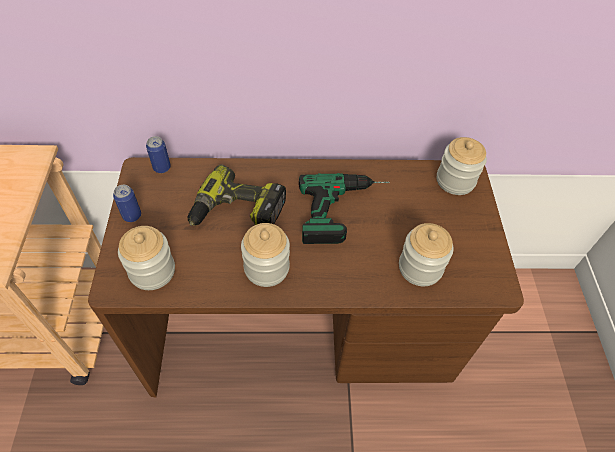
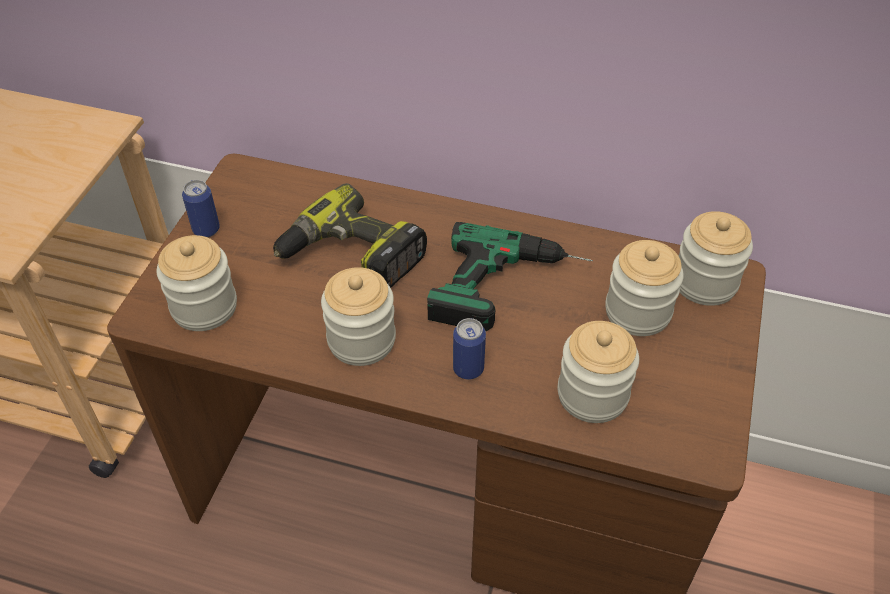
camera: 20 degrees right, 5 degrees down
(162, 167) = (271, 175): can -> can (468, 369)
(425, 208) = (637, 312): none -> jar

